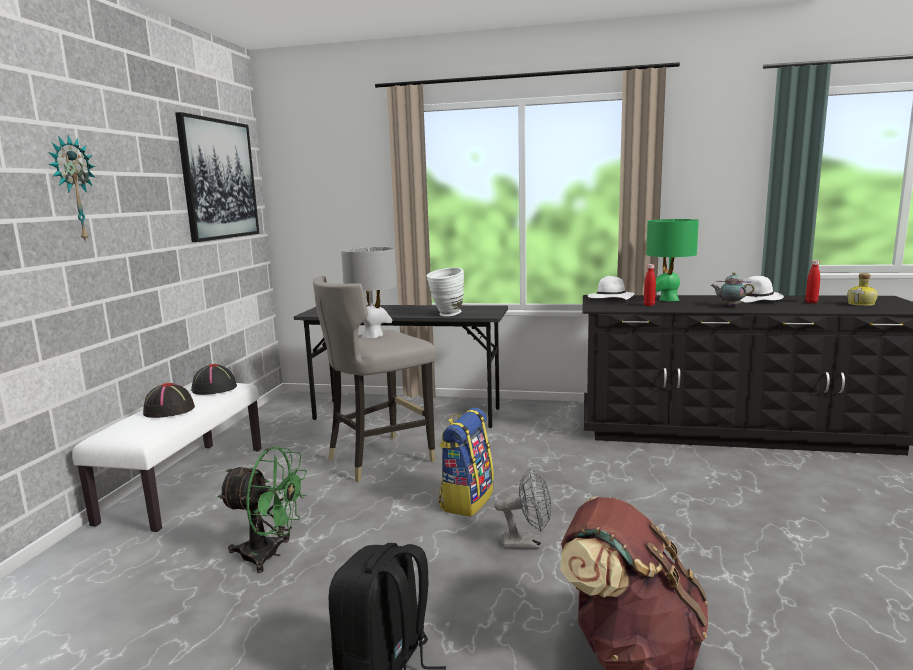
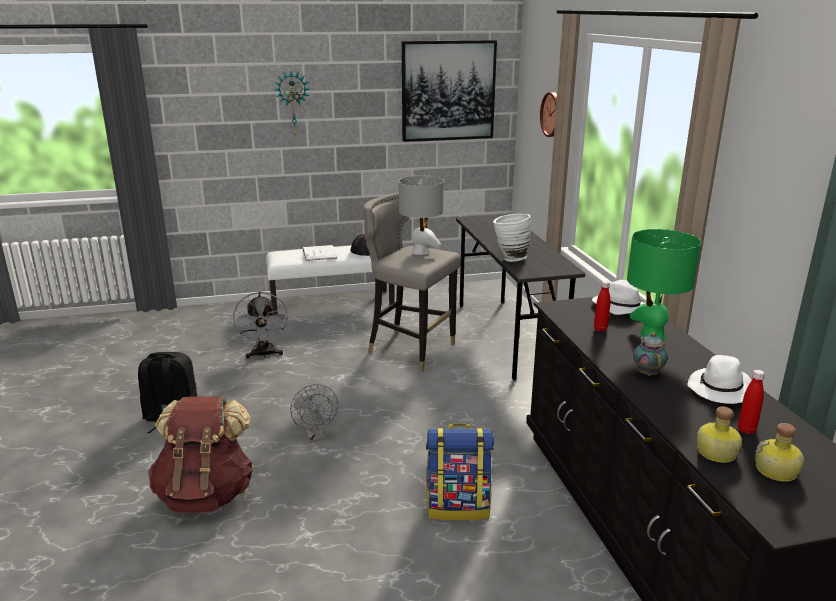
camera: 65 degrees right, 10 degrees up
(169, 410) = (319, 253): black hat -> white book
(269, 555) = (264, 354): green fan -> grey fan
(360, 190) = (553, 114): none -> wall clock
(466, 500) = (366, 399): backpack -> backpack (458, 506)
(844, 308) = (715, 453): none -> bottle

